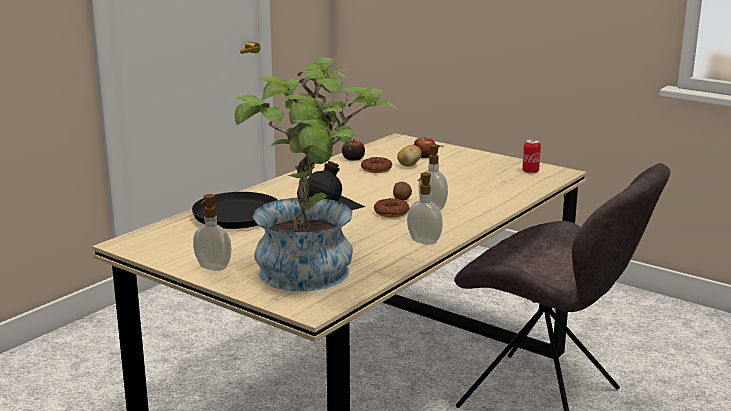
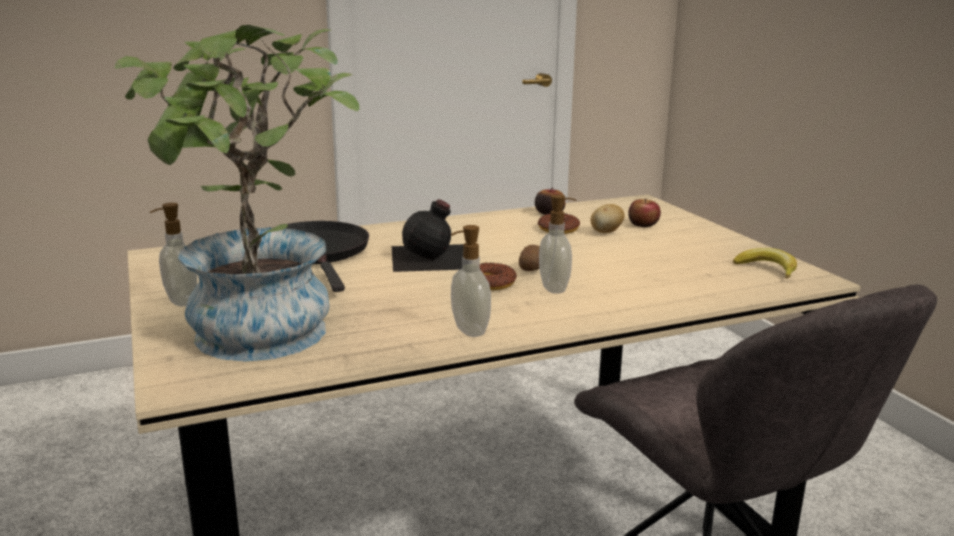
camera: 30 degrees right, 0 degrees up
(530, 171) = (767, 269): can -> banana

